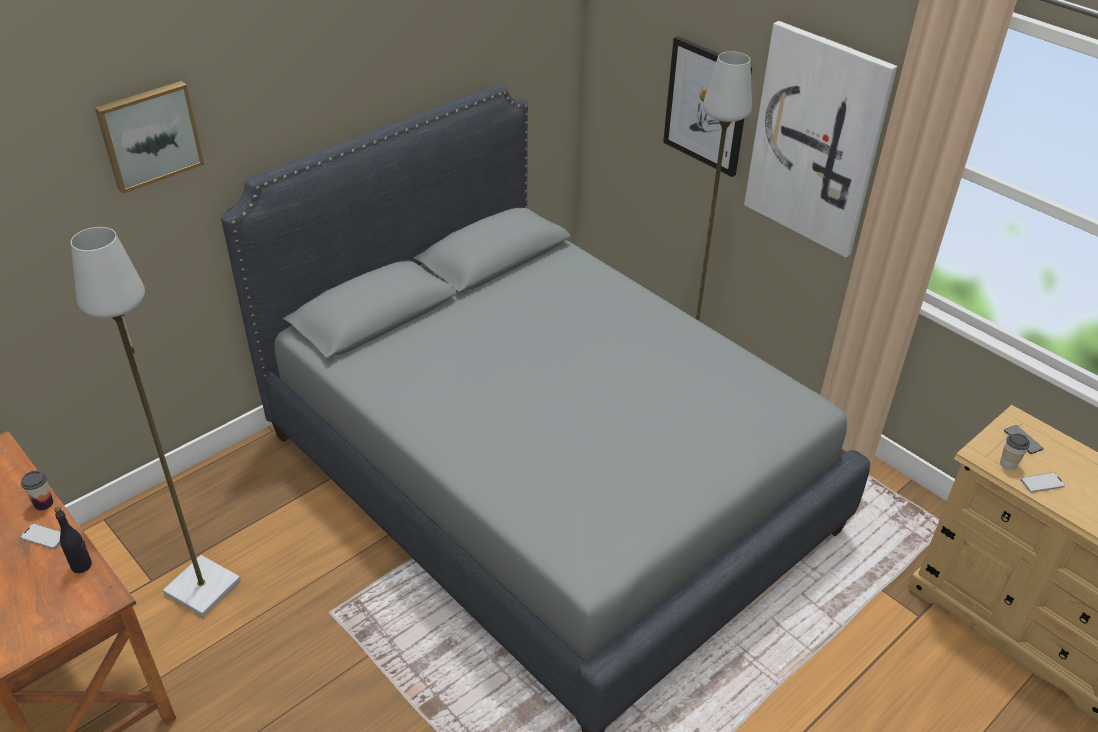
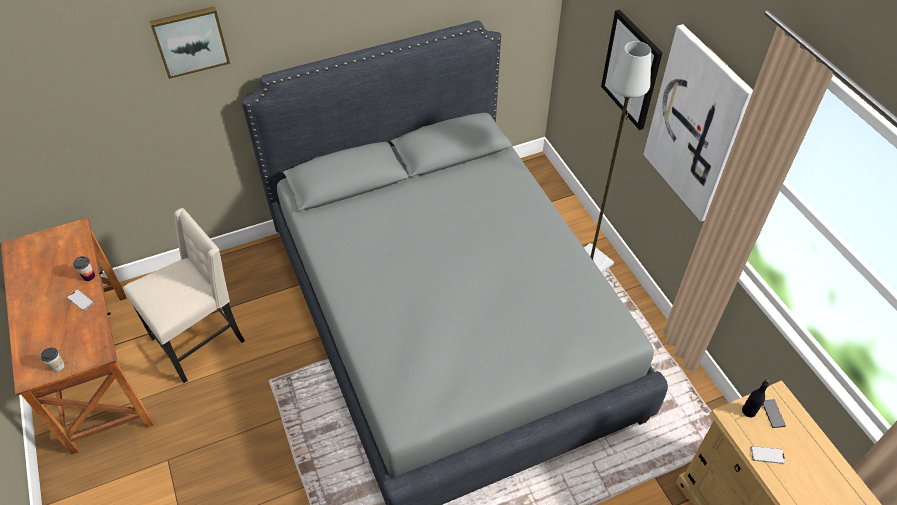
camera: 20 degrees right, 10 degrees up
(82, 565) = (94, 327): black bottle -> black bottle (749, 411)
(204, 587) = (200, 339): grey floor lamp -> beige chair
(1008, 463) = (749, 431): cup -> cup (58, 366)

